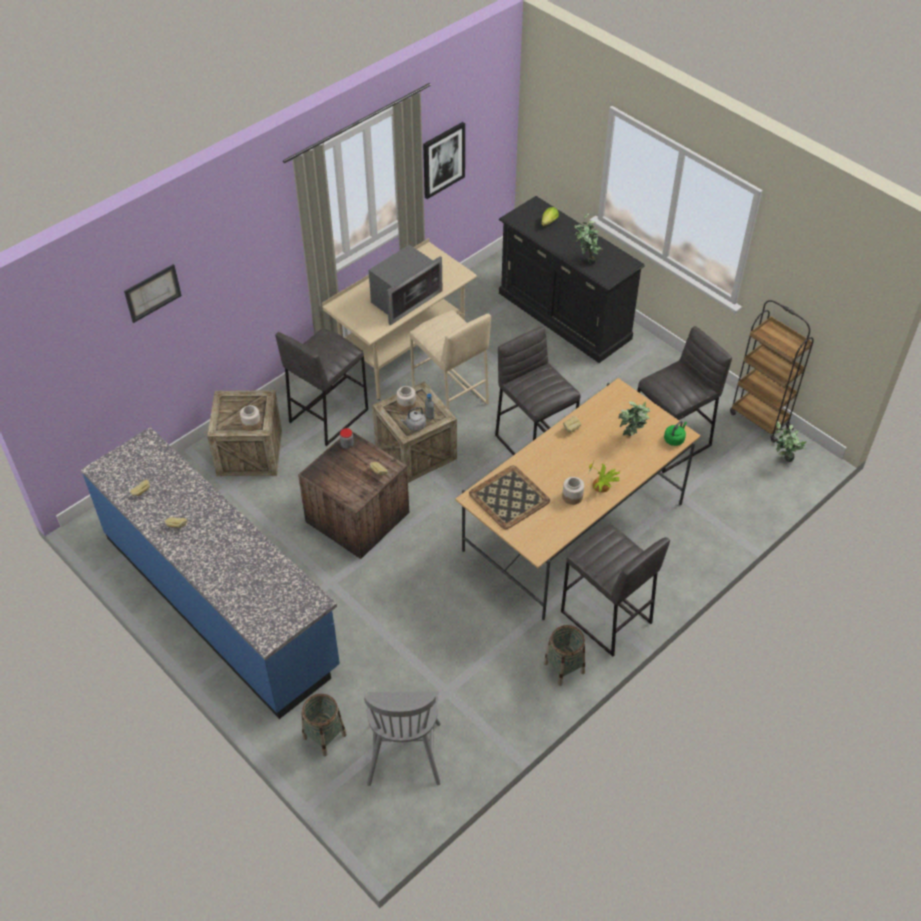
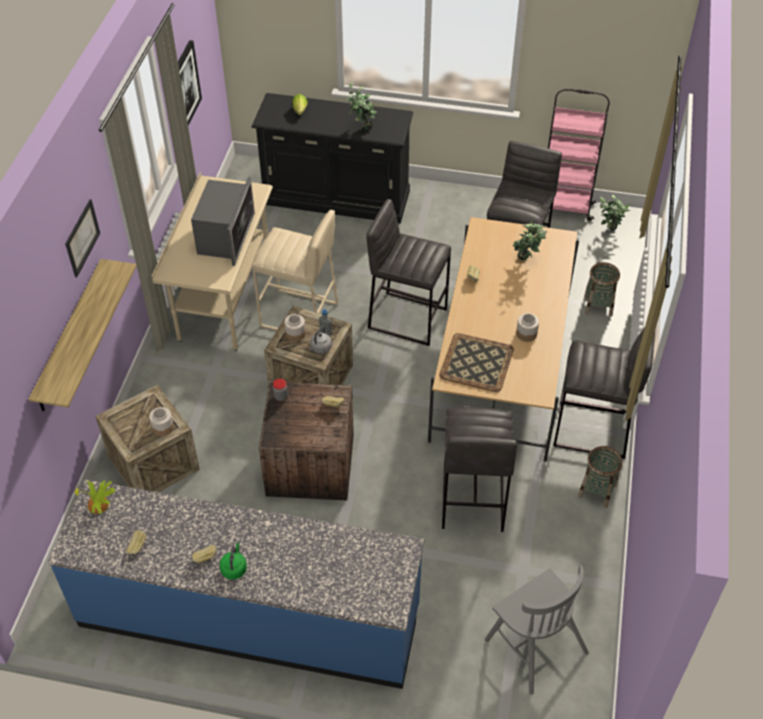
camera: 35 degrees left, 0 degrees up
(152, 293) = (31, 331): picture -> picture (82, 238)
(204, 315) = (70, 336): none -> shelf
(324, 736) = (456, 677): basket -> basket (598, 306)
(327, 416) = (200, 389): grey stool -> grey stool (472, 499)
(602, 486) = (541, 313): potted plant -> potted plant (99, 505)
(674, 439) = (561, 244): green kettle -> green kettle (234, 568)
(759, 420) = (565, 208): brown cart -> pink cart

